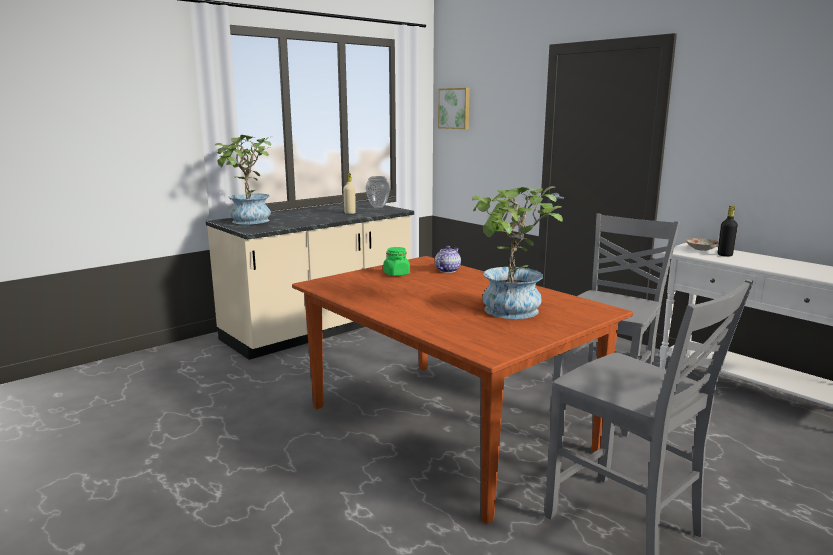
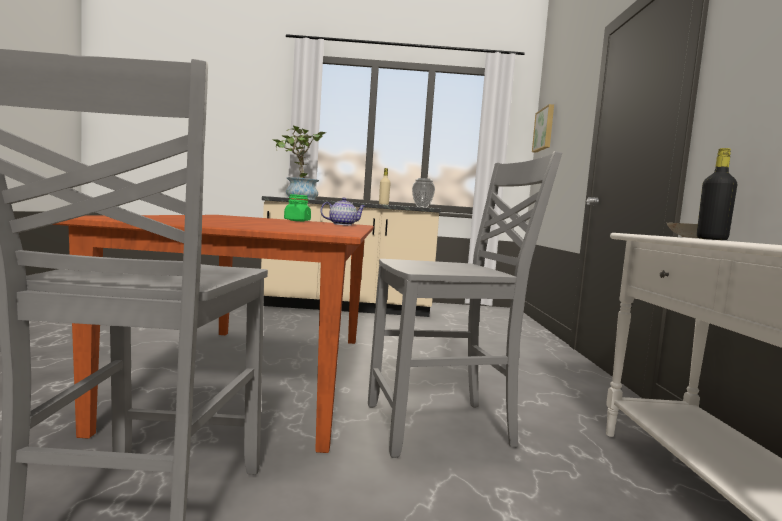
camera: 40 degrees right, 10 degrees down
(510, 312) = (247, 224): potted plant -> none

